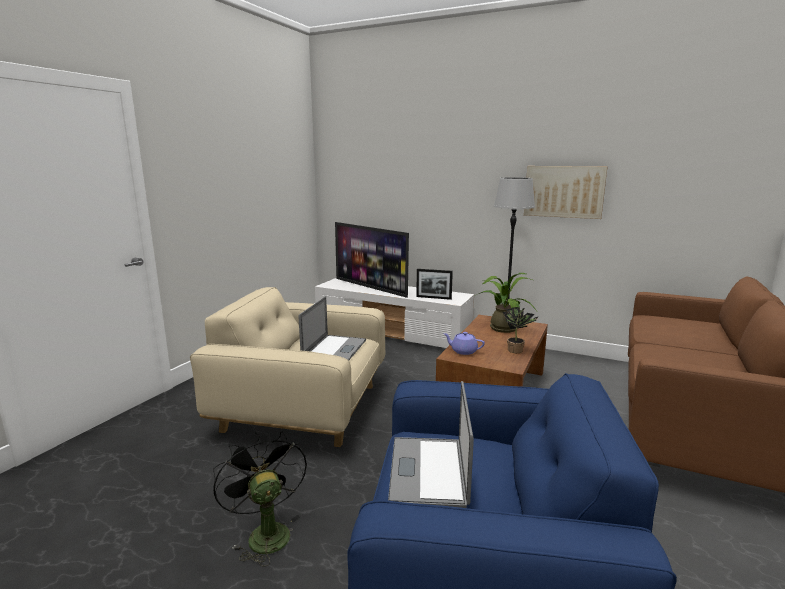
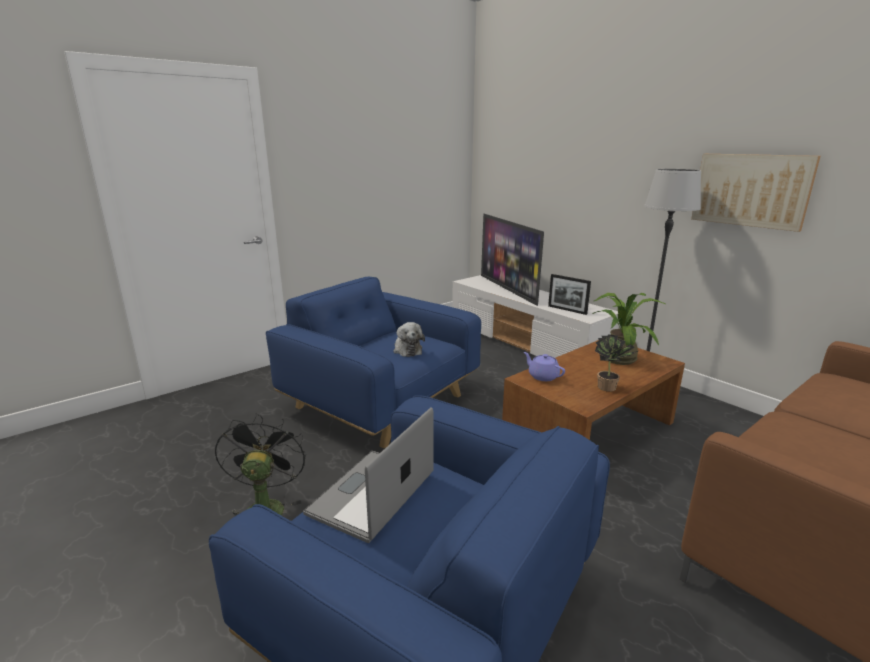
camera: 25 degrees right, 5 degrees up
(303, 407) = (380, 402): beige armchair -> blue armchair
(334, 350) = (407, 349): laptop -> plush toy

